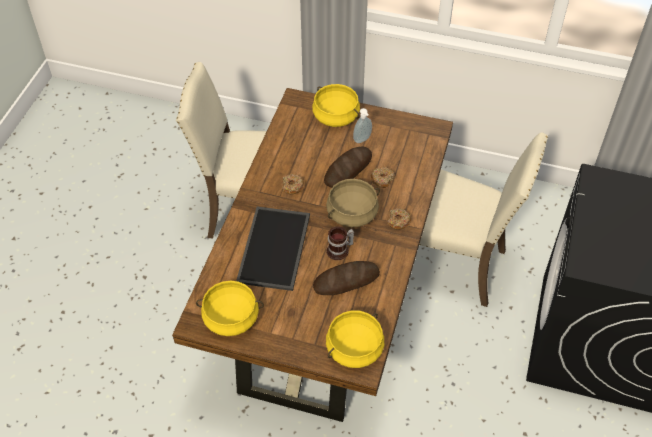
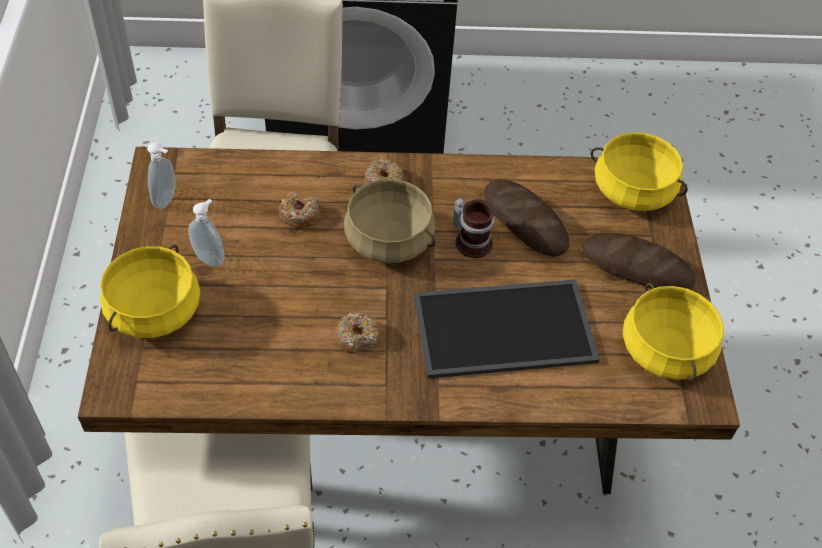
camera: 110 degrees left, 0 degrees up
(348, 169) = (290, 265): bread -> bread (637, 267)
(408, 129) = (167, 200): none -> soap dispenser

